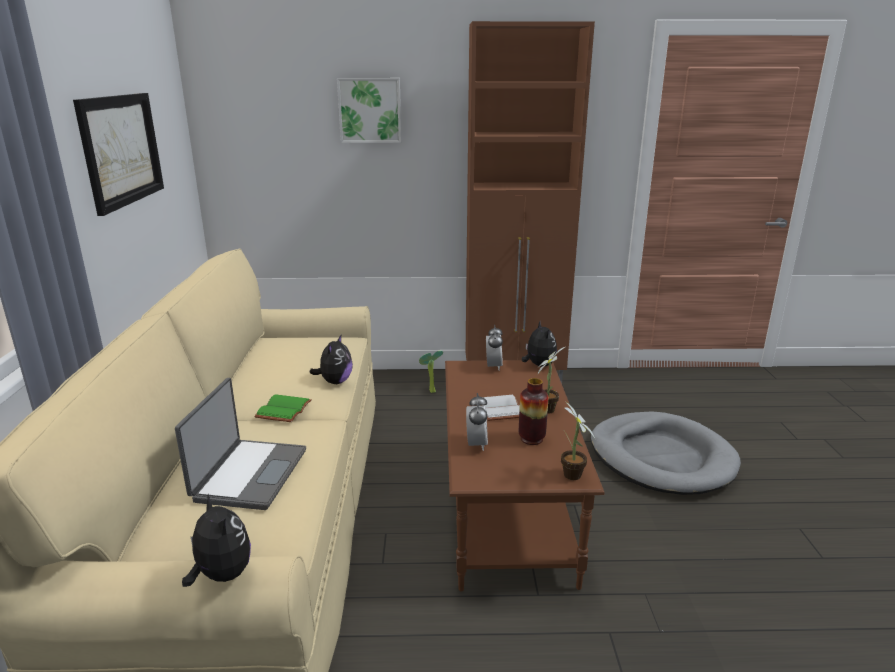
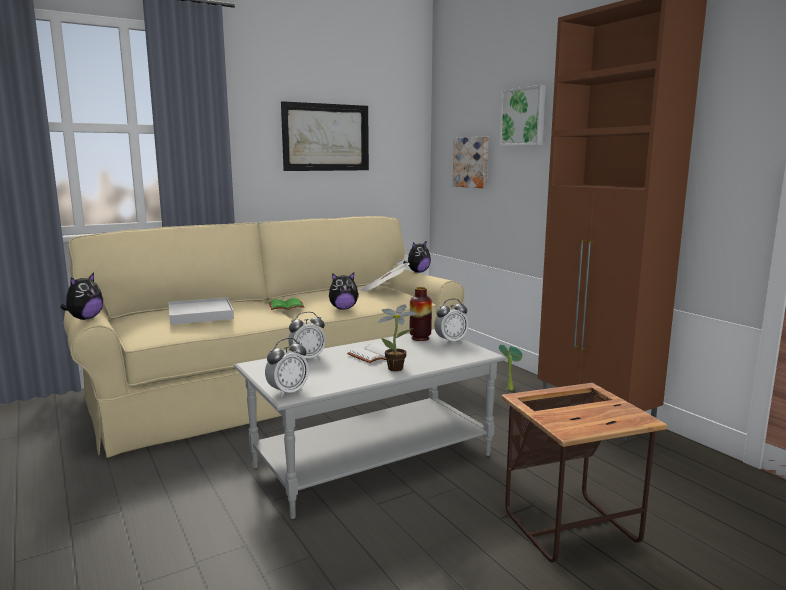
camera: 60 degrees right, 10 degrees down
(249, 475) = (200, 314): laptop -> white tray
(285, 161) = (472, 162): none -> picture
(307, 344) = (383, 291): none -> newspaper
(505, 508) = (373, 460): brown coffee table -> grey coffee table
(531, 439) = (336, 371): vase -> vase (420, 338)
(538, 365) = (481, 353): plush toy -> plush toy (417, 272)
(572, 477) = (288, 392): potted plant -> alarm clock
(661, 457) = (572, 528): grey dog bed -> side table

